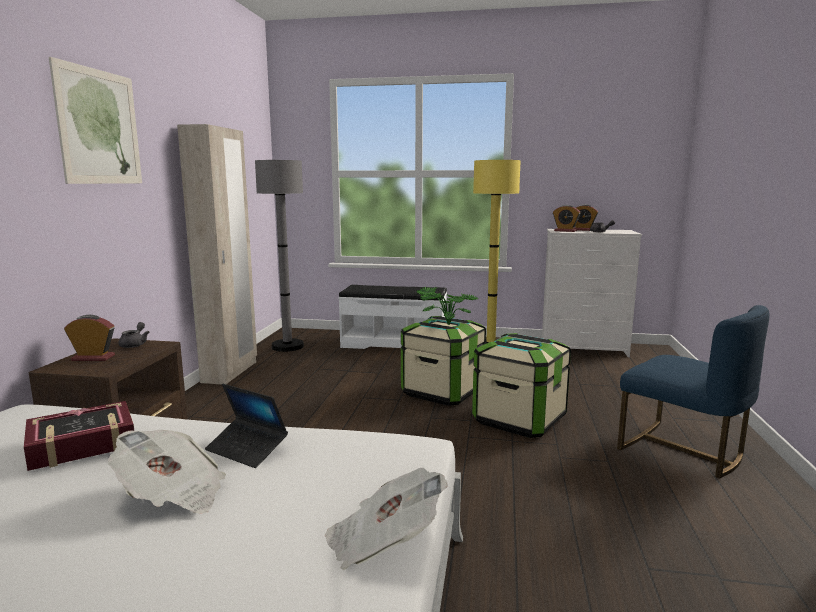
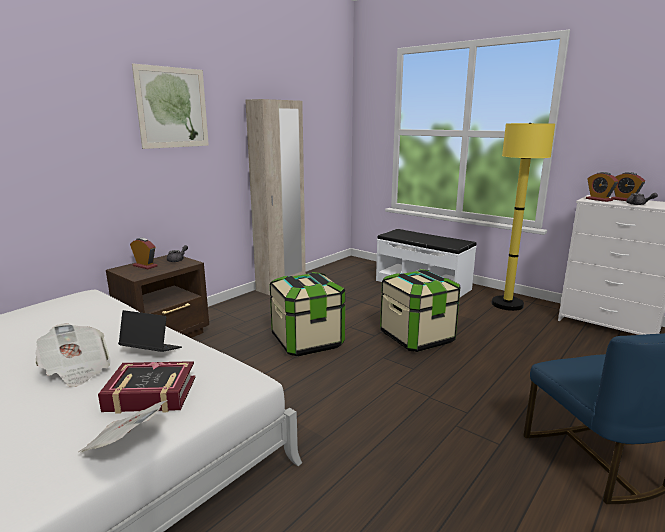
camera: 30 degrees right, 5 degrees up
(82, 444) = (80, 323): book -> book (150, 394)
(247, 449) = (151, 351): laptop -> laptop turned 135 degrees clockwise
(287, 346) = (338, 272): grey floor lamp -> none
(445, 324) = (421, 279): potted plant -> none
(519, 420) = (457, 380): storage box -> storage box (307, 341)

